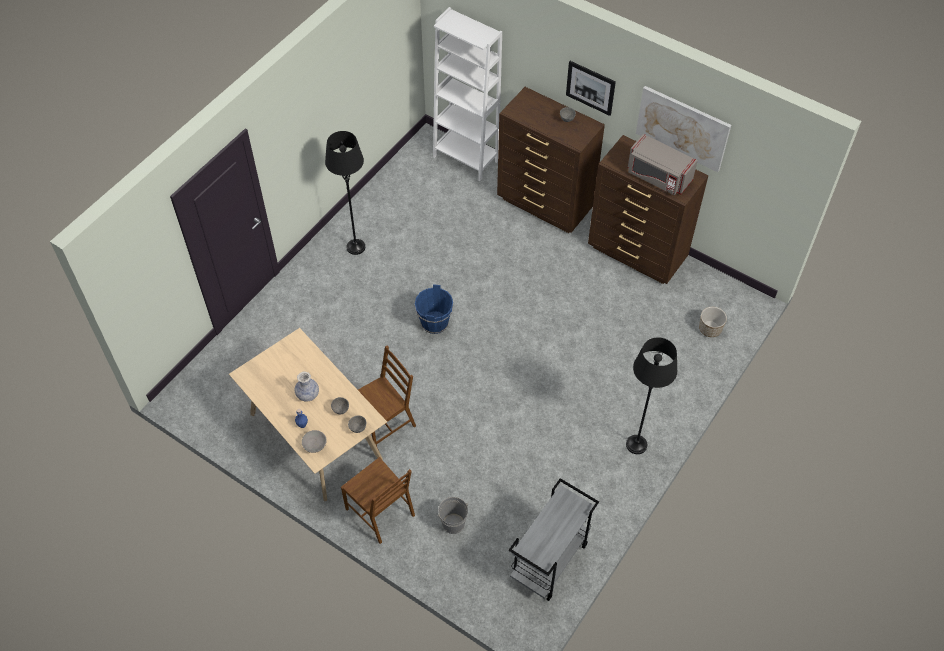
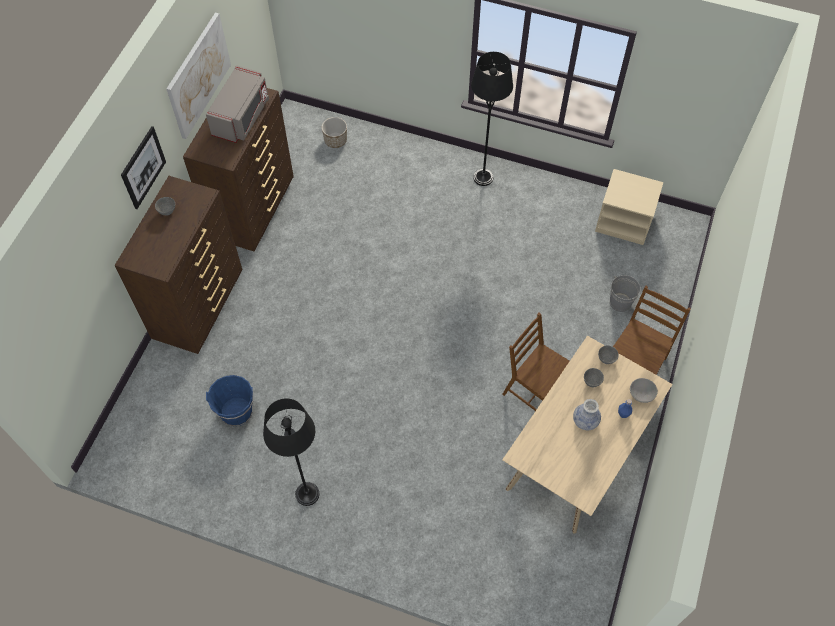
camera: 105 degrees left, 5 degrees up
(435, 323) = (396, 377): blue bucket -> blue bucket (236, 412)
(465, 159) = (137, 407): white bookcase -> none
(549, 562) = (624, 221): grey cart -> beige nightstand

